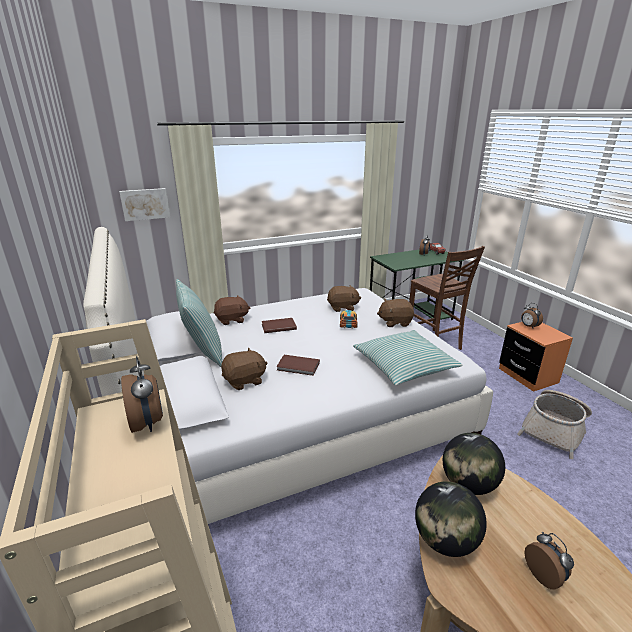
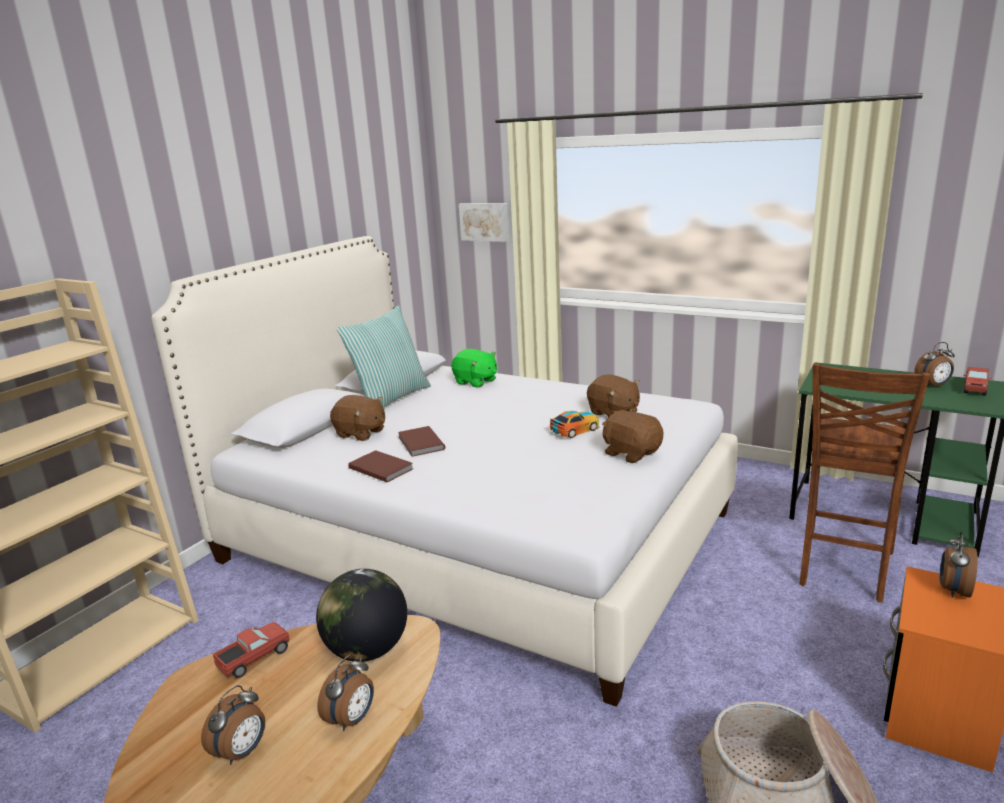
camera: 55 degrees right, 5 degrees down
(148, 423) = (58, 356): alarm clock -> alarm clock (352, 719)
(232, 320) = (475, 382): brown plush toy -> green plush toy
(278, 326) = (497, 403): brown book -> brown book (381, 468)
(404, 365) = (511, 495): pillow -> none
(445, 540) = (254, 659): globe -> toy truck

